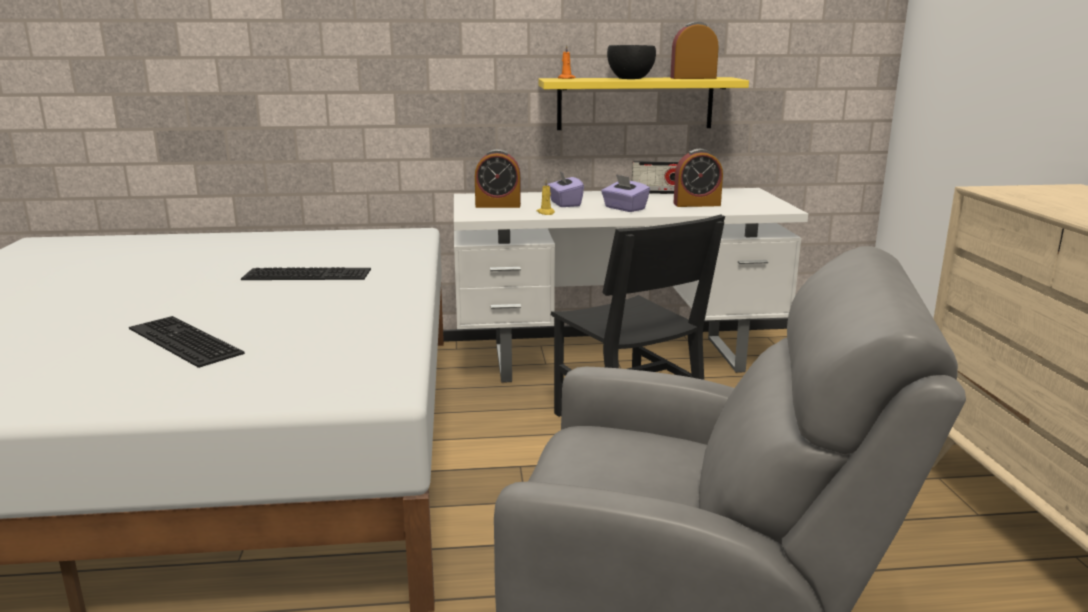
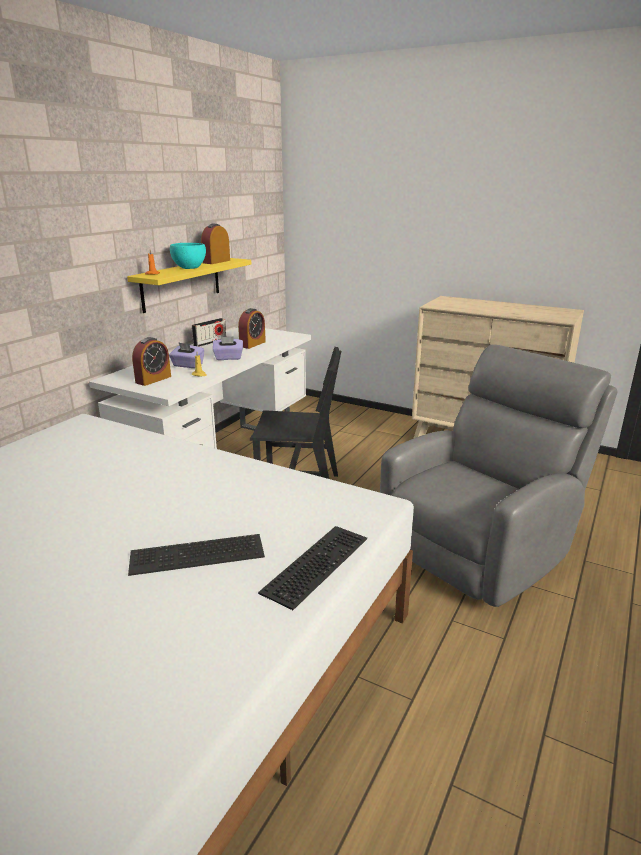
camera: 55 degrees left, 5 degrees up
(309, 274) = (114, 478): keyboard -> keyboard (315, 563)
(630, 79) = (190, 268): black bowl -> turquoise bowl

